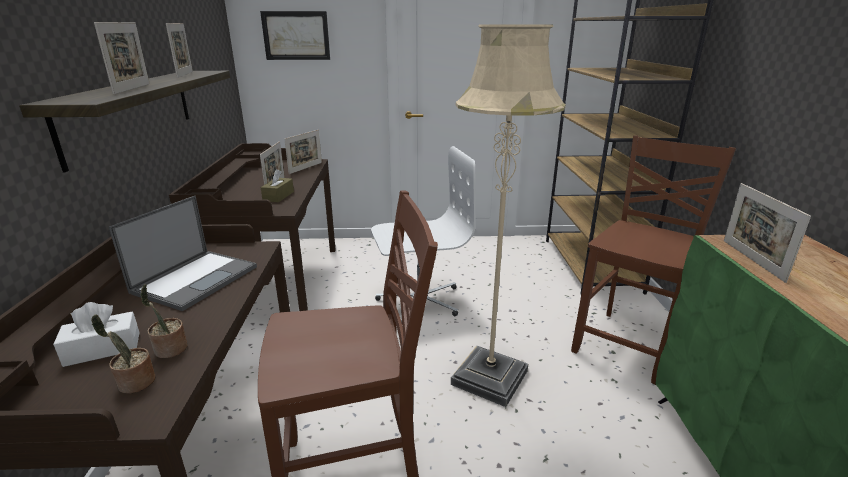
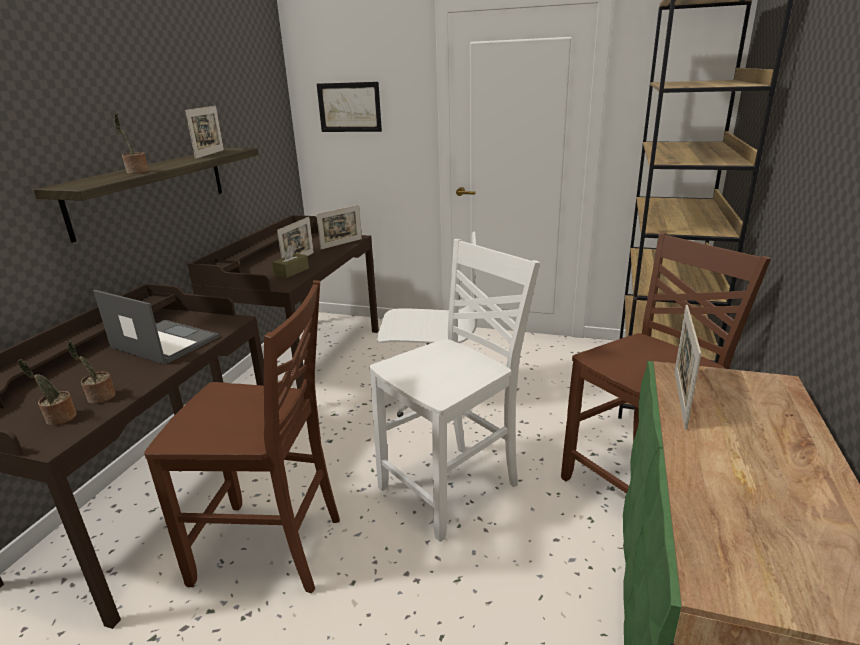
camera: 20 degrees right, 0 degrees up
(103, 349) = (59, 389): white tissue box -> none
(132, 88) = (136, 172): picture frame -> potted plant
(196, 279) = (163, 342): laptop -> laptop turned 105 degrees counterclockwise
(490, 378) = (453, 487): beige floor lamp -> white chair

